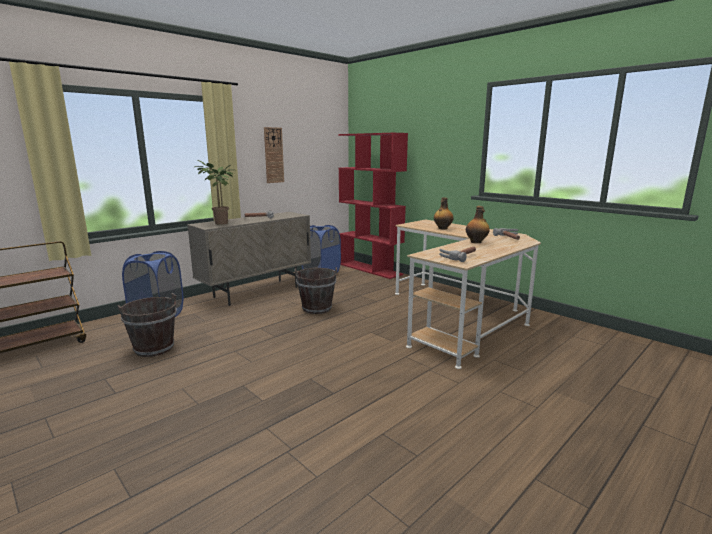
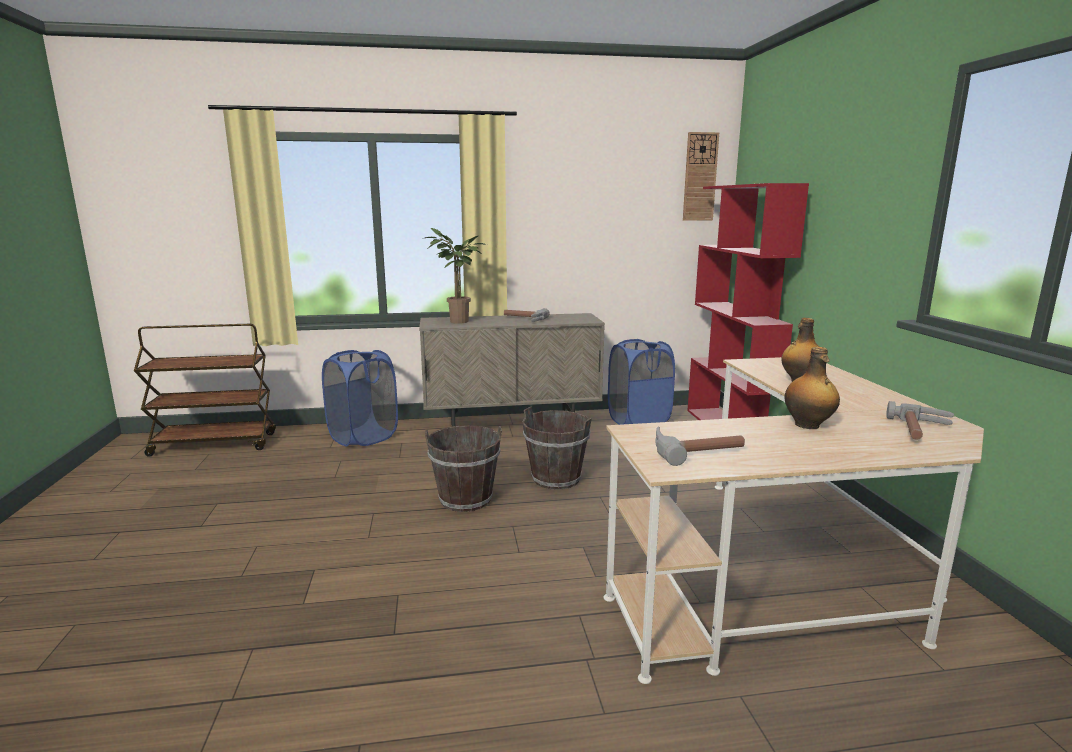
camera: 35 degrees right, 0 degrees up
(154, 348) = (304, 480): brown bucket -> brown bucket (466, 499)
(273, 155) = (579, 222): wall clock -> wall clock (700, 177)

